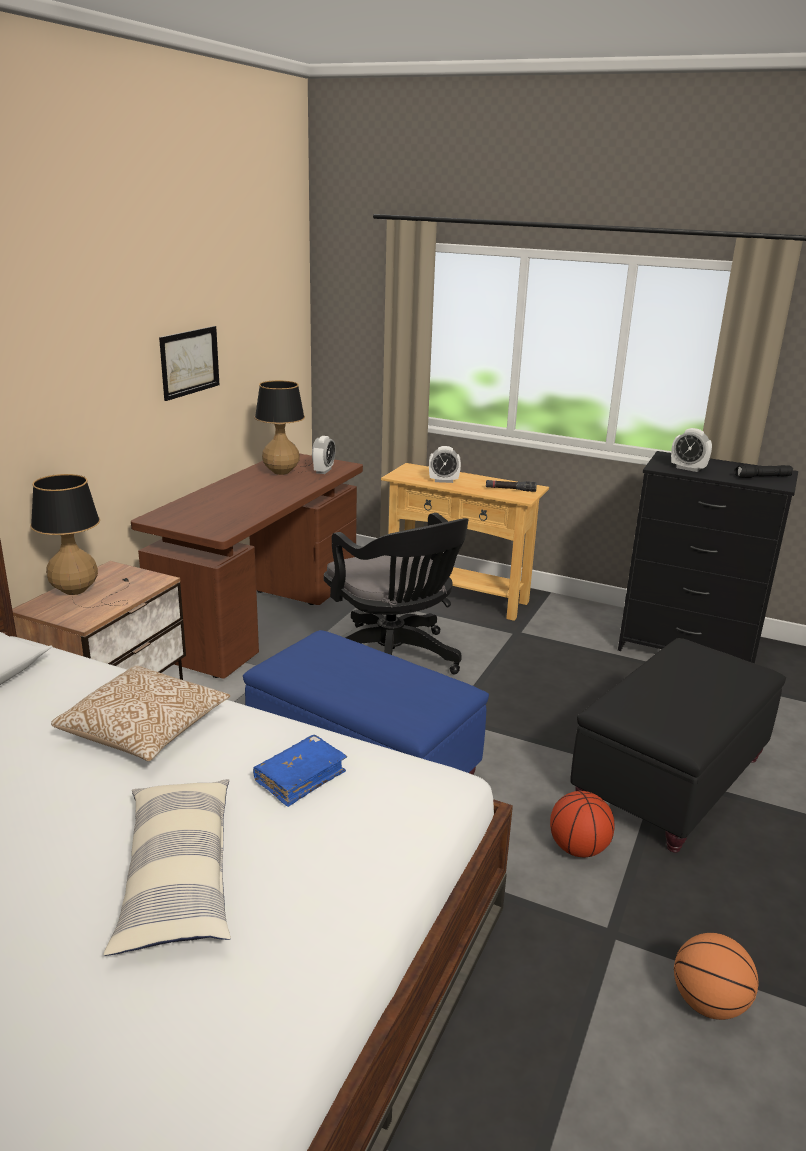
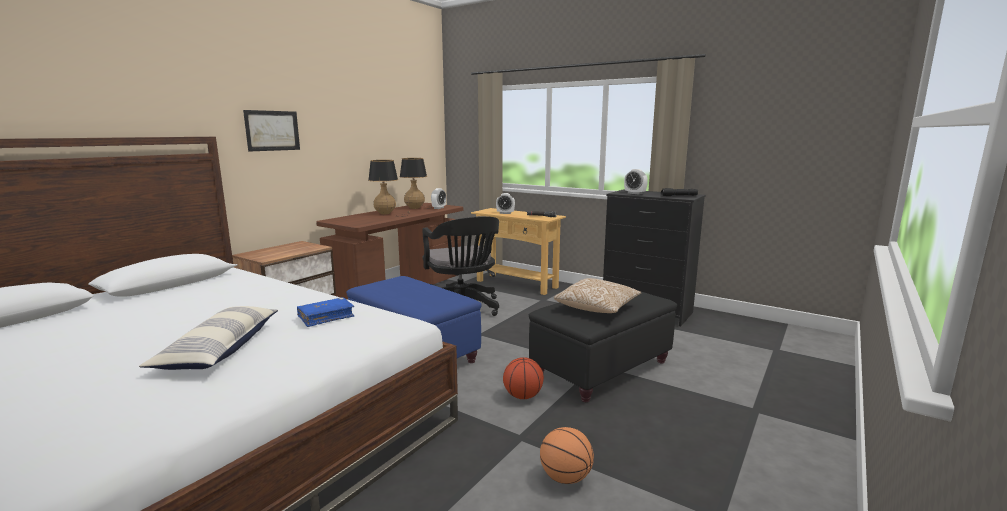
camera: 10 degrees right, 10 degrees down
(82, 593) = (275, 250): table lamp -> table lamp (388, 214)
(144, 731) = (259, 298): pillow -> pillow (597, 308)
(189, 362) = (360, 143): picture -> picture (272, 130)

